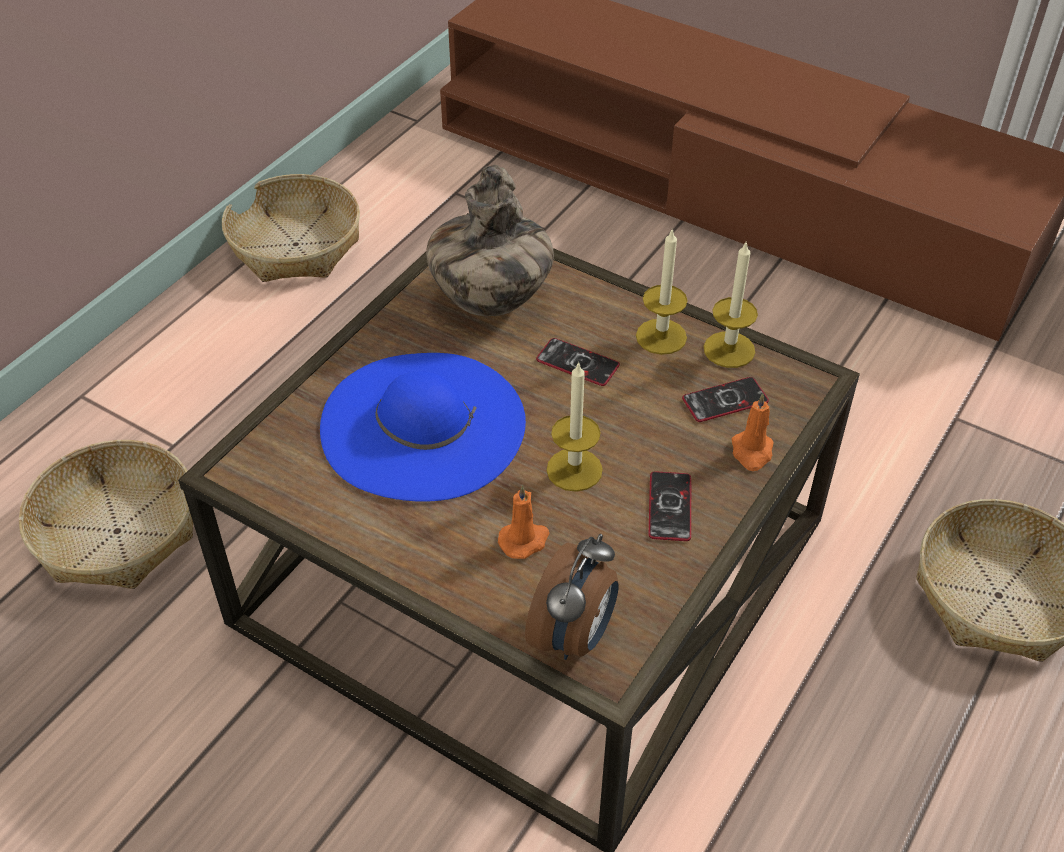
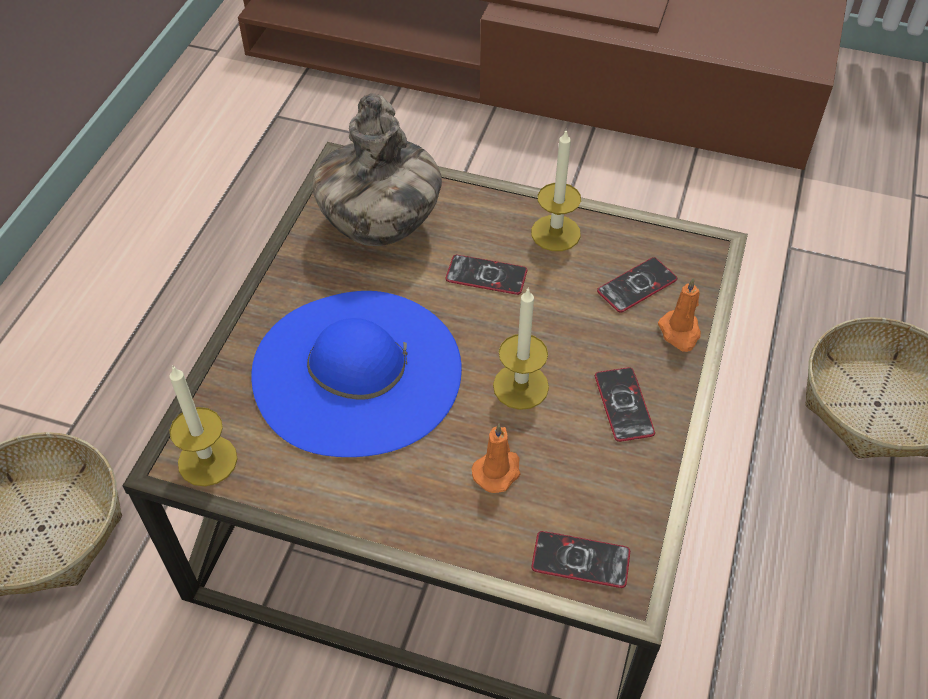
camera: 15 degrees left, 5 degrees up
(295, 244) = (134, 195): basket -> none
(574, 635) = (580, 560): alarm clock -> phone
(729, 349) = (623, 234): candle -> candle (207, 460)

